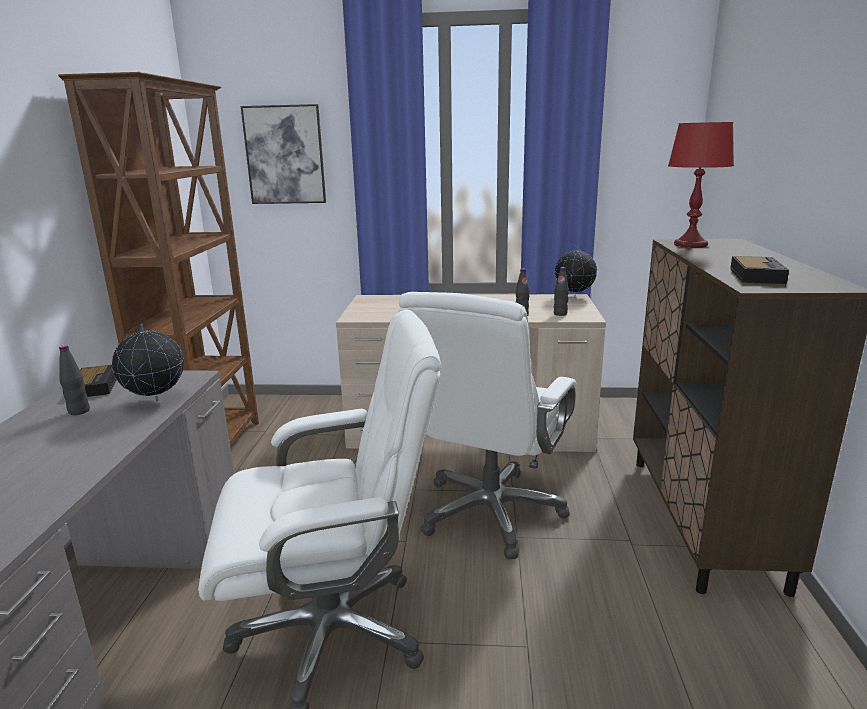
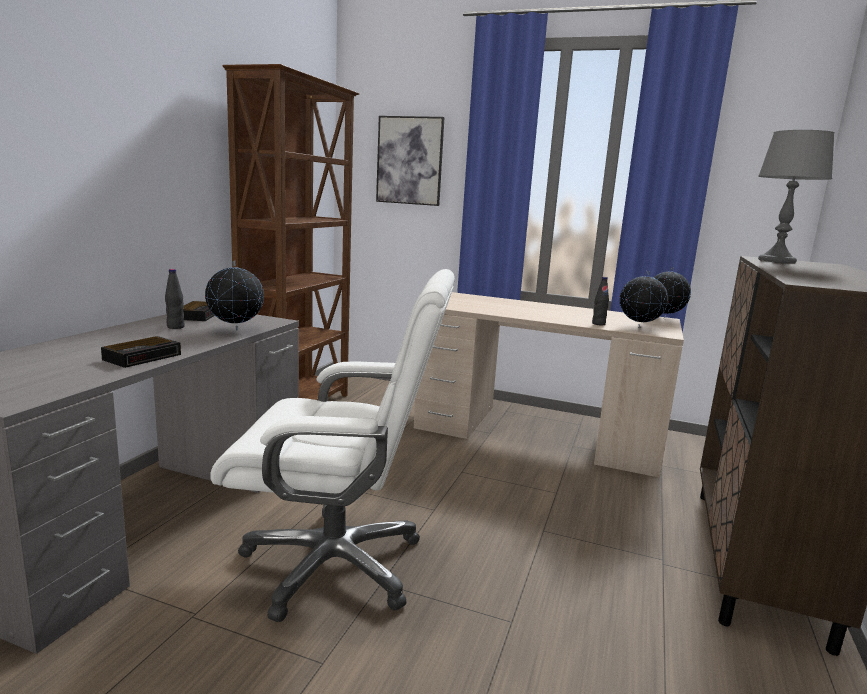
camera: 15 degrees right, 5 degrees down
(490, 512) = (525, 505): white office chair -> none
(560, 314) = (639, 328): black bottle -> globe
(691, 245) = (777, 261): red table lamp -> grey table lamp
(756, 275) = (822, 279): alarm clock -> alarm clock (144, 357)

